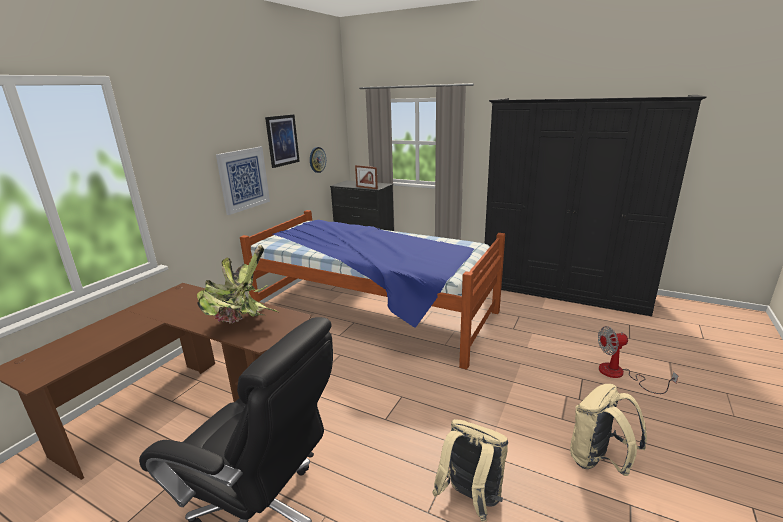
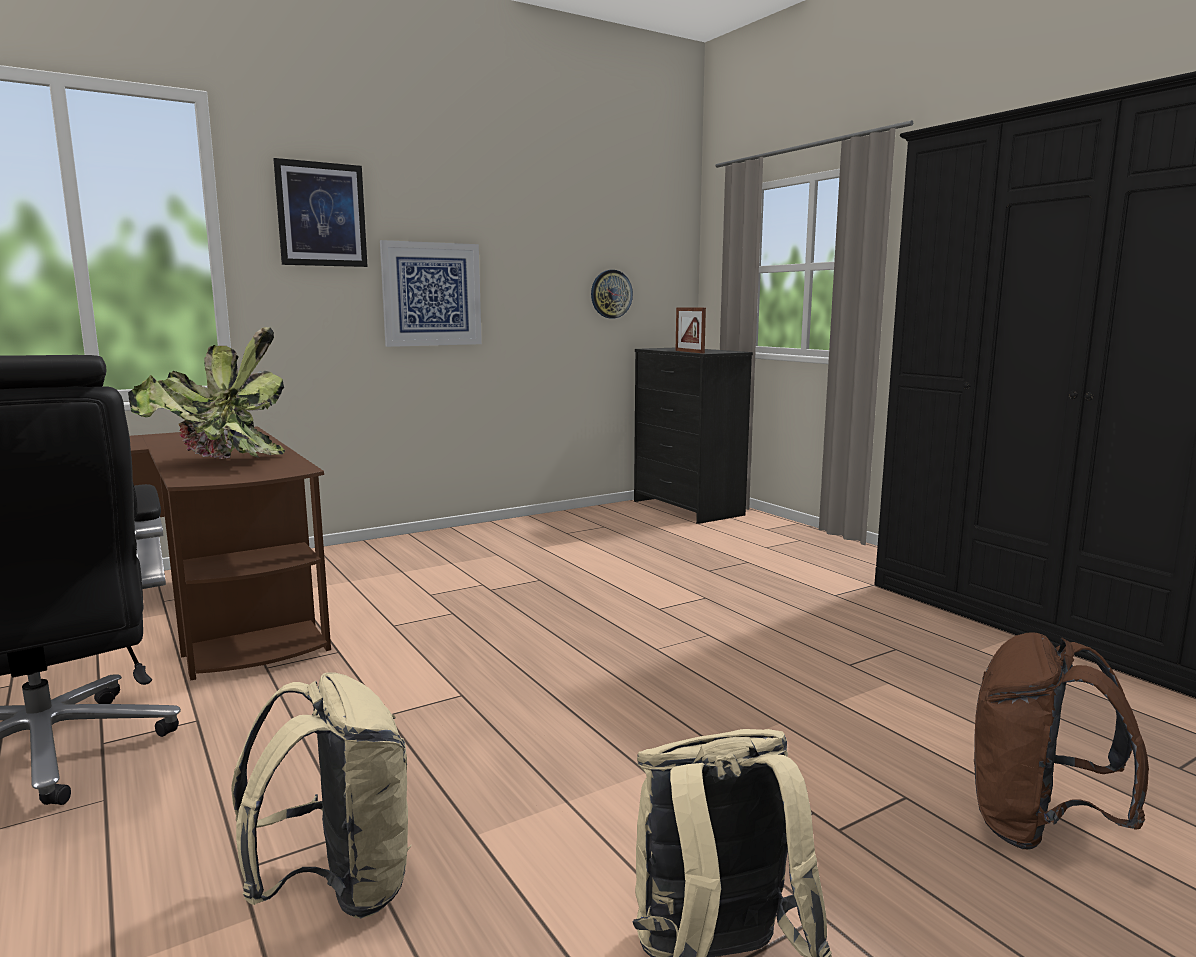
camera: 30 degrees right, 10 degrees down
(282, 140) = (529, 243): picture -> picture (321, 214)
(373, 312) = (592, 575): bed -> none
(620, 374) = (1036, 827): fan -> brown backpack

